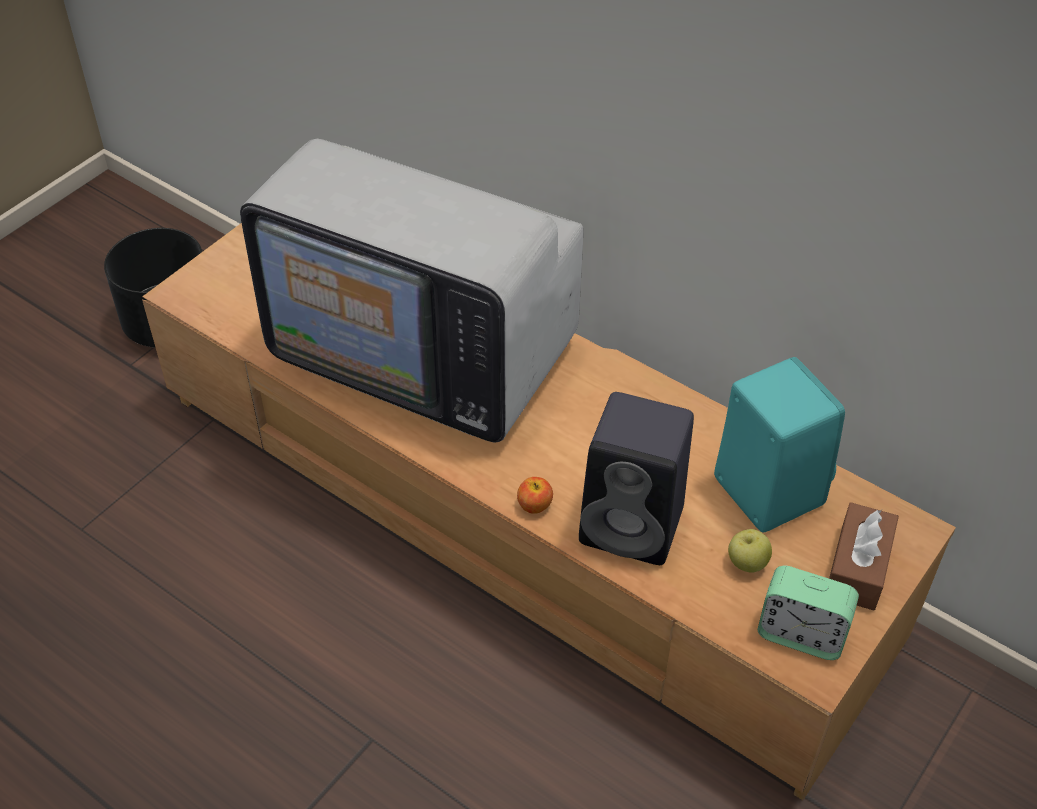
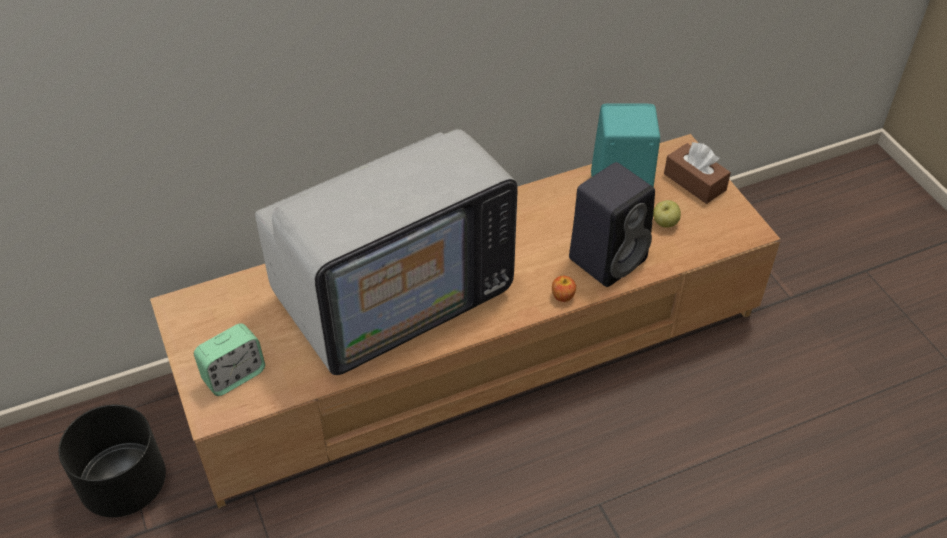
camera: 60 degrees left, 0 degrees up
(801, 634) = (725, 225): alarm clock -> alarm clock (234, 376)

